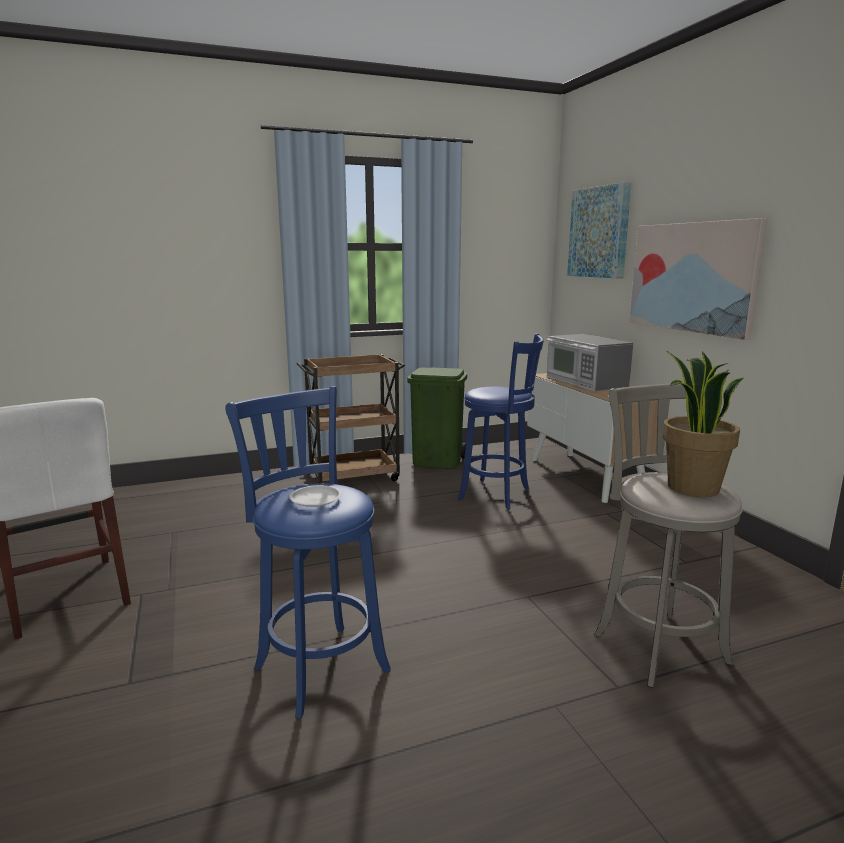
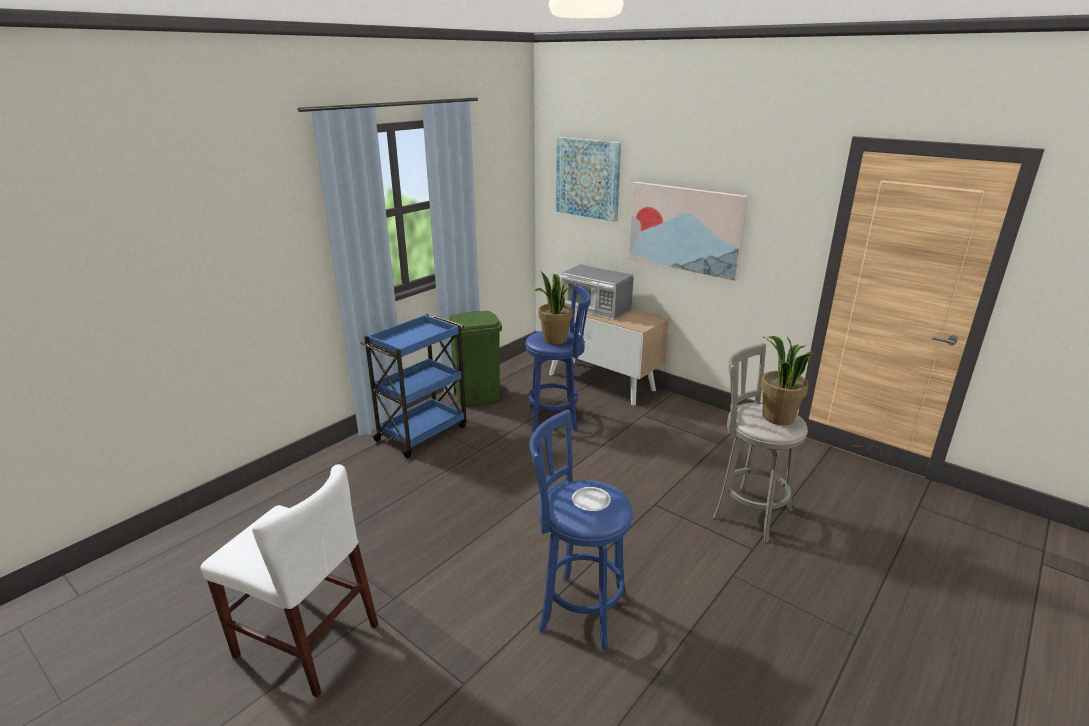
camera: 30 degrees left, 10 degrees up
(354, 477) = (423, 432): brown cart -> blue cart
(495, 392) = (554, 339): none -> potted plant

